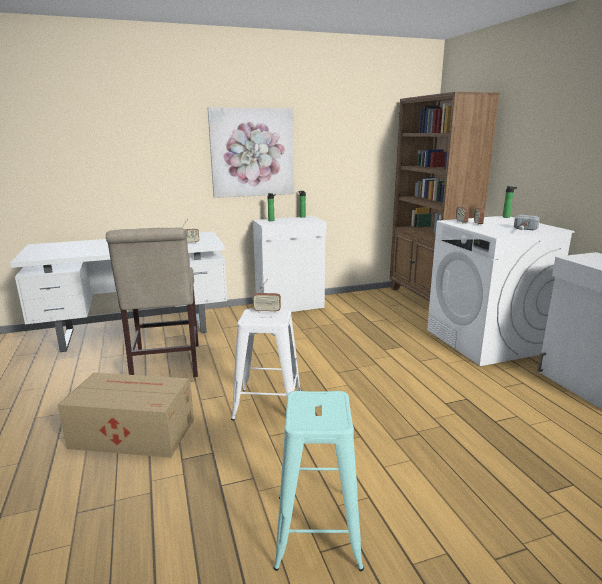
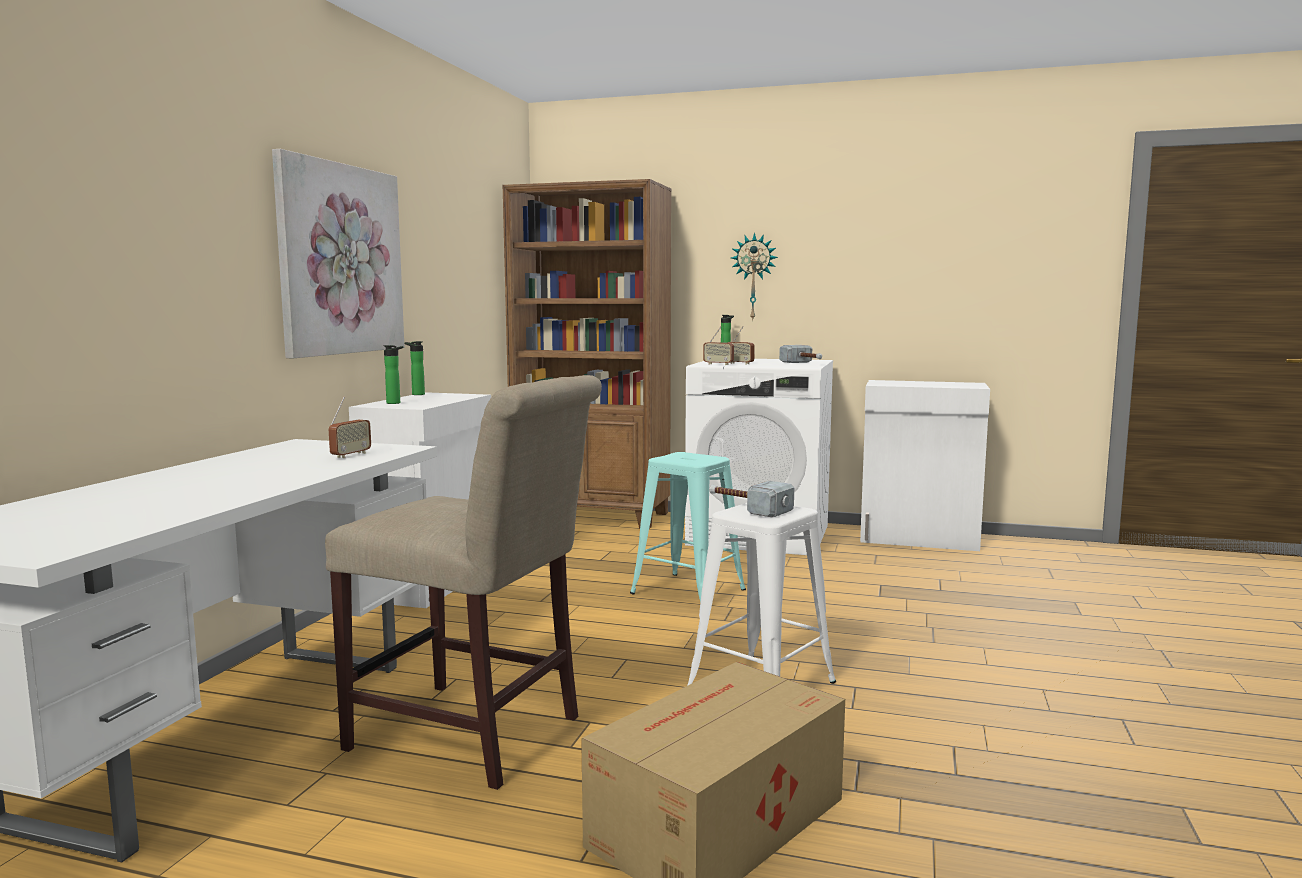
camera: 55 degrees left, 10 degrees down
(267, 311) = (747, 508): radio -> hammer
(317, 530) = (1093, 735): turquoise stool -> turquoise stool (688, 592)
(538, 159) = (754, 277): none -> wall clock

